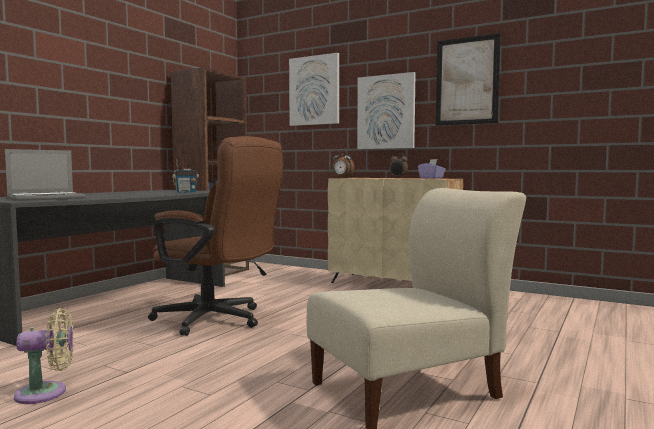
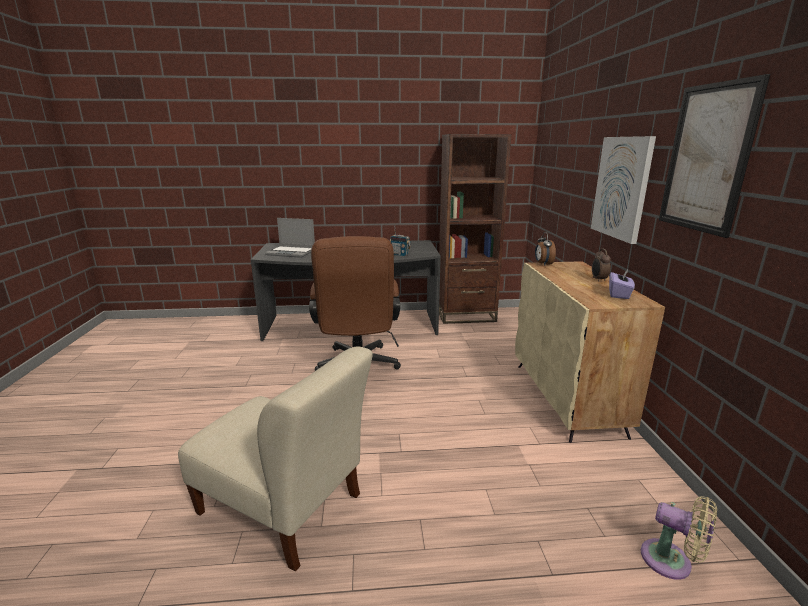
camera: 55 degrees right, 15 degrees up
(47, 393) = (205, 380): beige fan -> beige fan (671, 562)
(314, 90) = (576, 148): picture -> none

